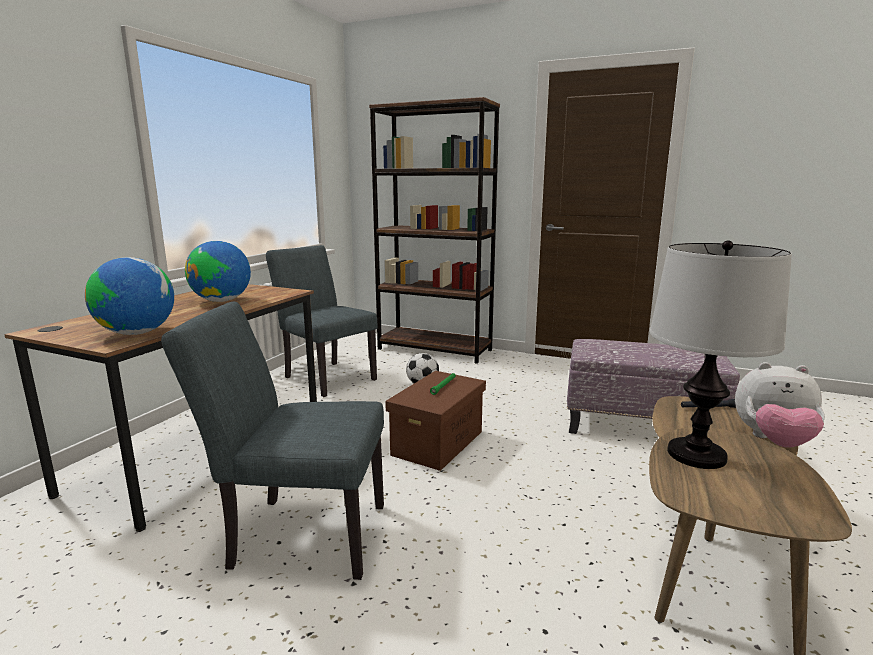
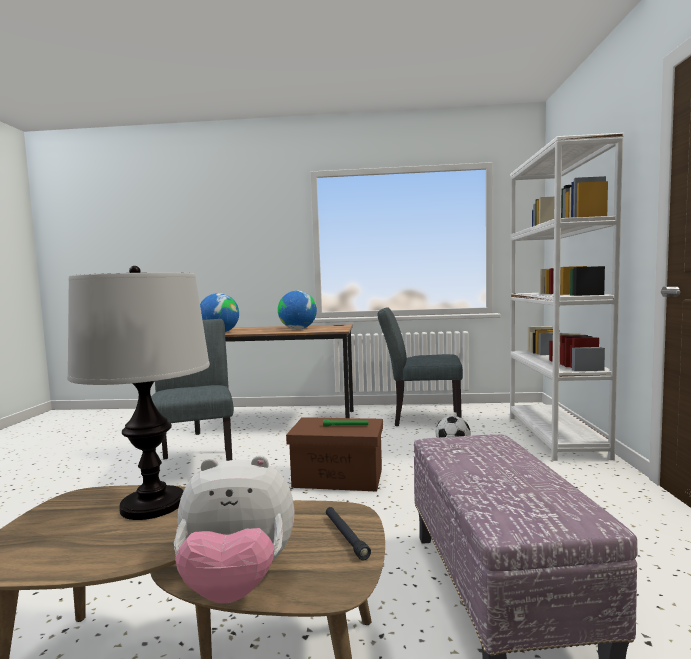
camera: 70 degrees right, 10 degrees down
(326, 376) = (420, 418): grey chair -> grey chair turned 105 degrees counterclockwise
(435, 349) = (555, 436): brown bookcase -> white bookcase
(773, 441) = (237, 583): plush toy -> plush toy turned 90 degrees counterclockwise

